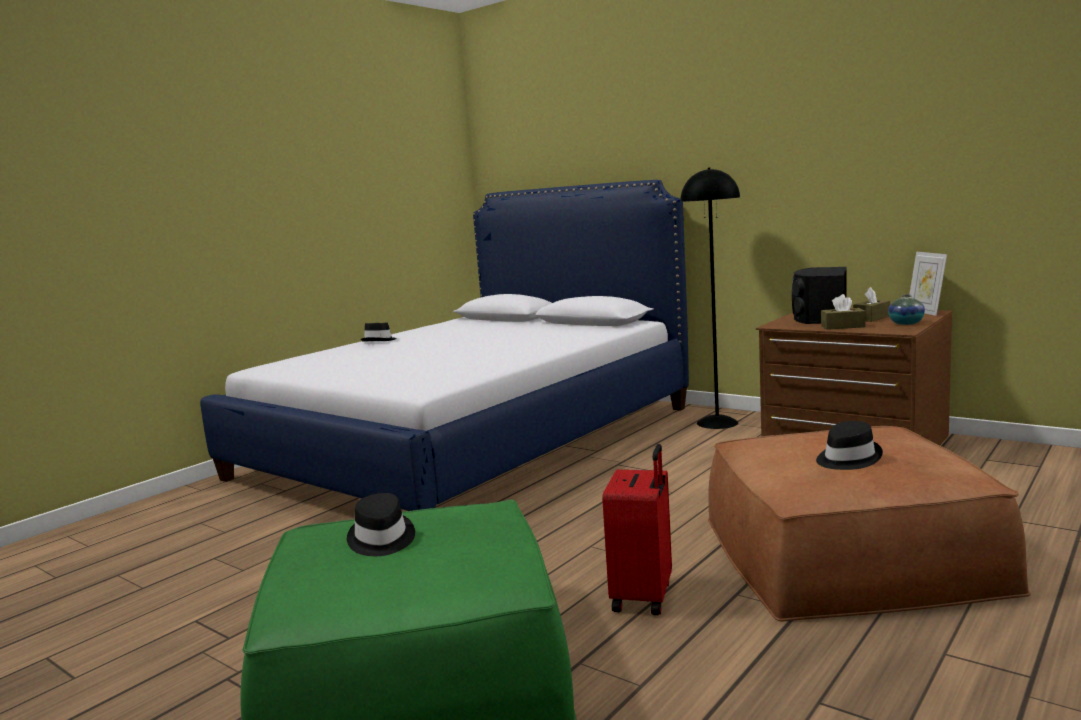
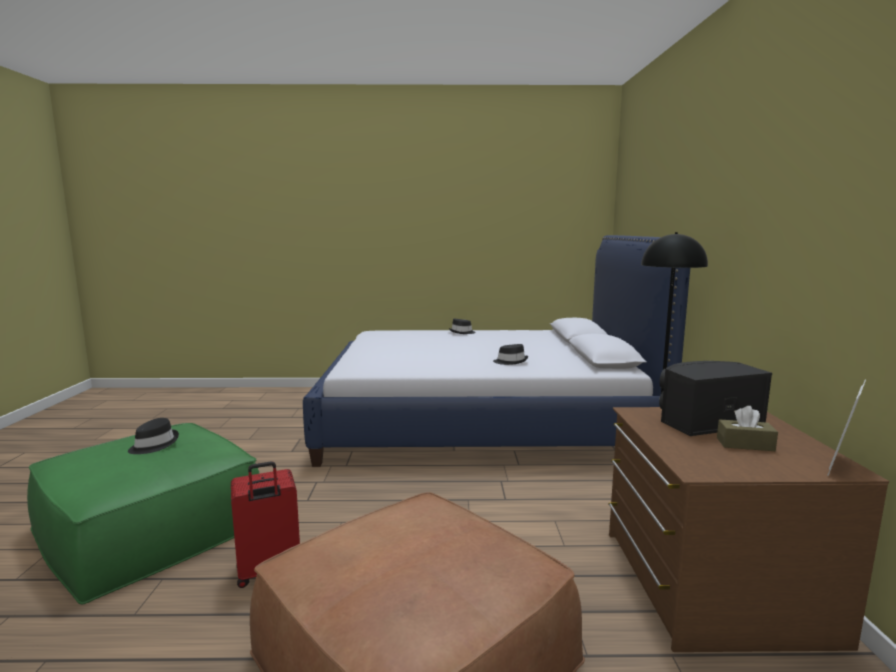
camera: 50 degrees right, 0 degrees up
(843, 326) = (671, 439): brown tissue box -> none
(847, 459) = (391, 560): black hat -> black hat (511, 361)
(906, 323) = (743, 466): vase -> none

